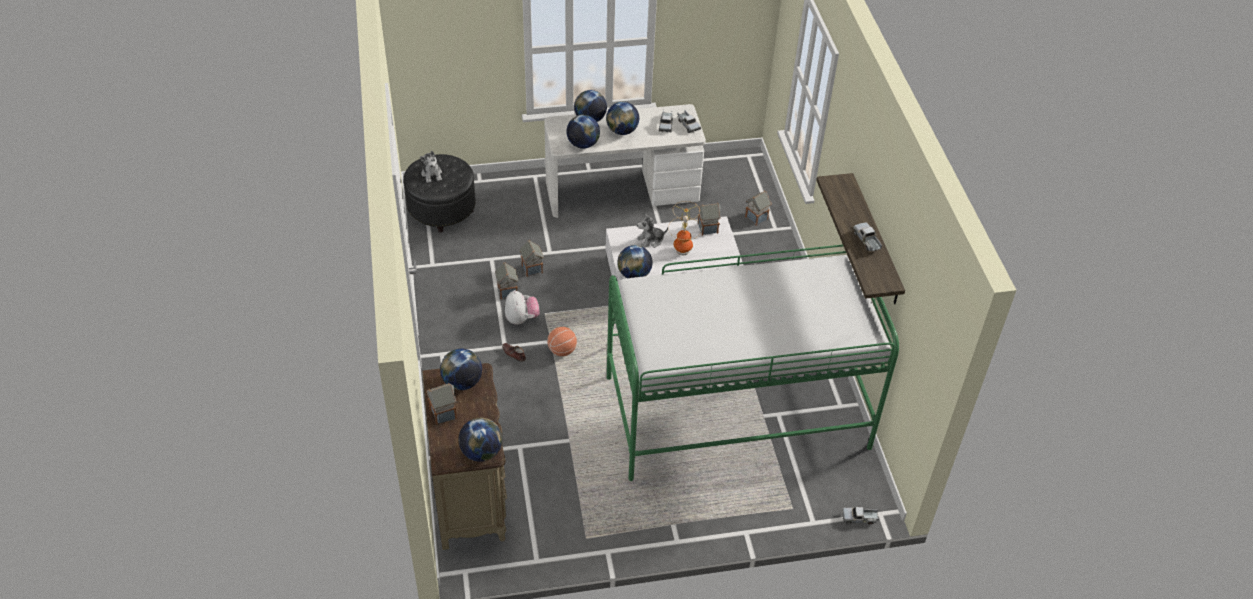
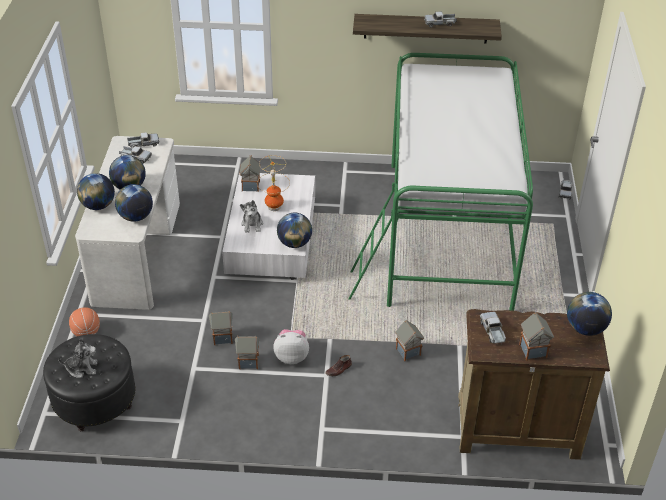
camera: 75 degrees left, 5 degrees down
(462, 382) = (492, 331): globe -> toy truck
(562, 350) = (345, 332): basketball -> basketball (86, 333)
(756, 217) = (217, 173): toy house -> toy house (407, 351)

